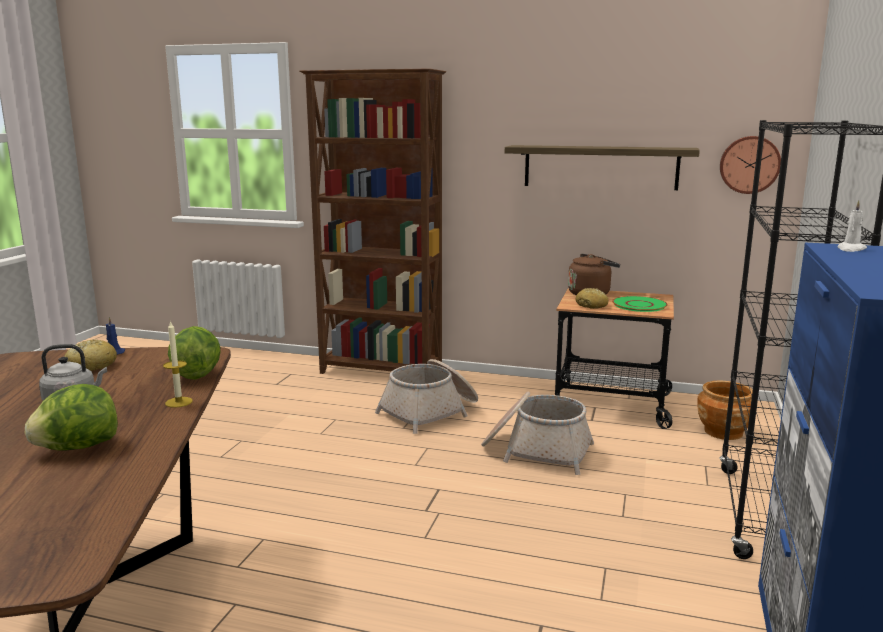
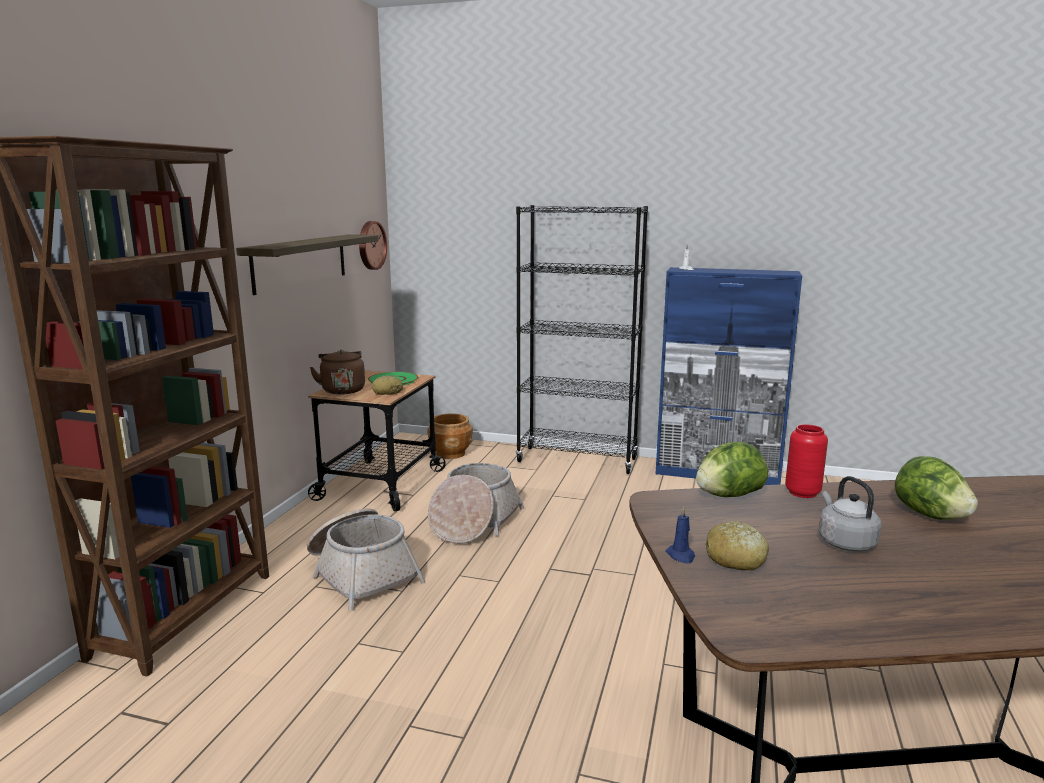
camera: 90 degrees left, 0 degrees up
(179, 402) = (802, 493): candle -> red vase

